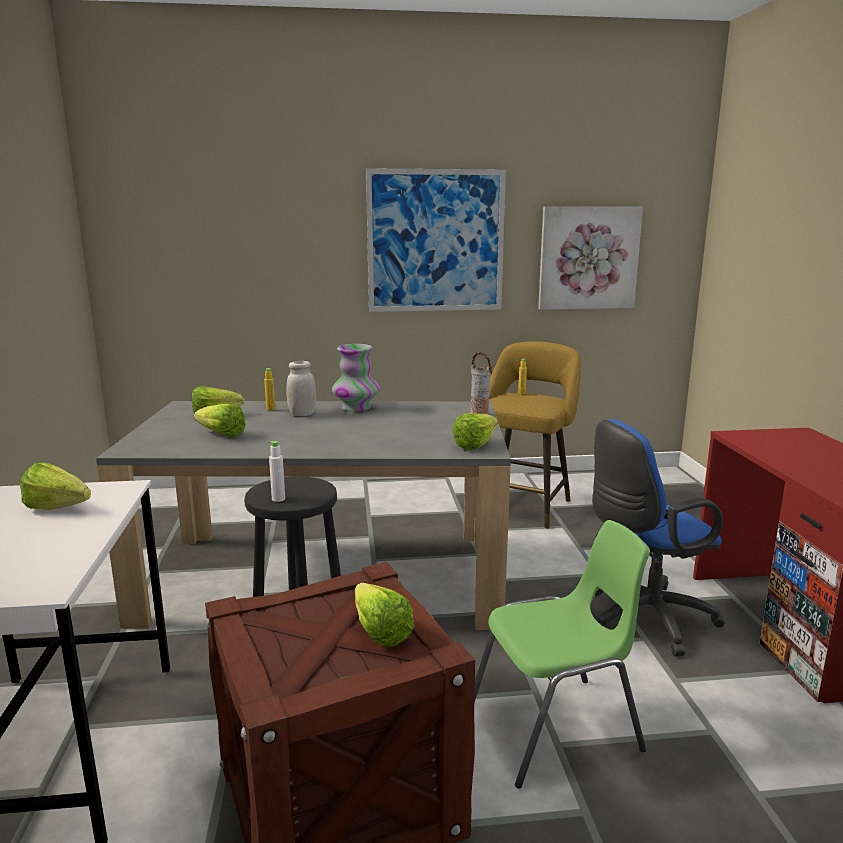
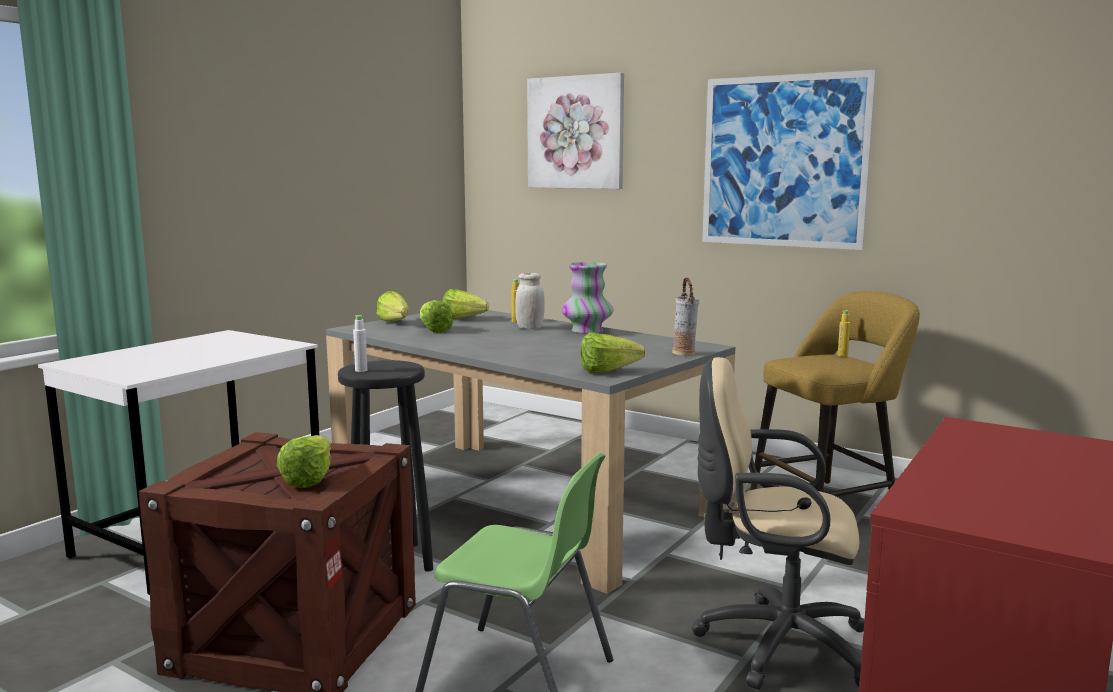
camera: 40 degrees right, 5 degrees down
(61, 510) = (234, 348): lettuce -> lettuce (395, 323)
(588, 258) = (996, 186): picture -> picture (576, 133)
(643, 619) = (774, 644): blue office chair -> beige office chair

